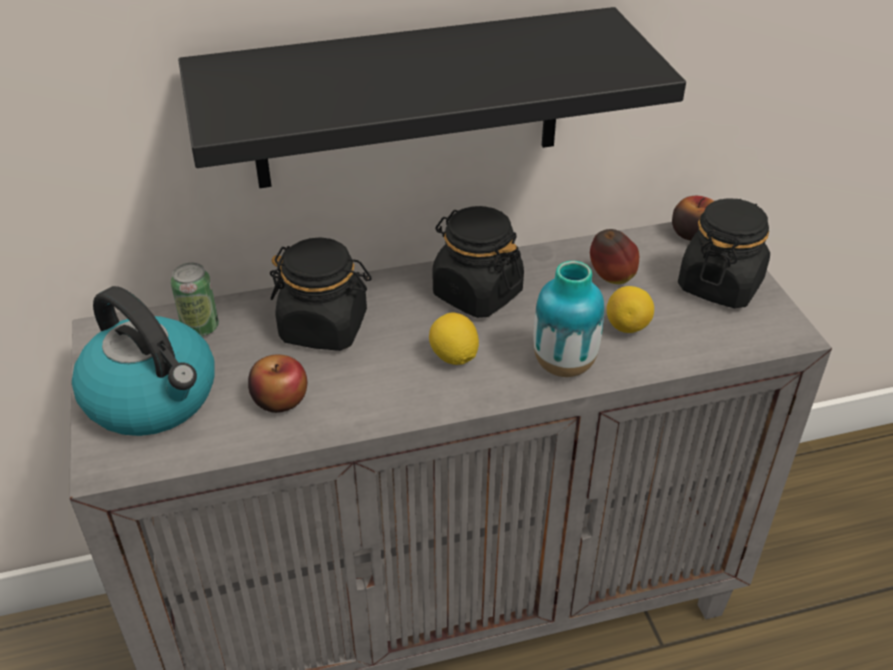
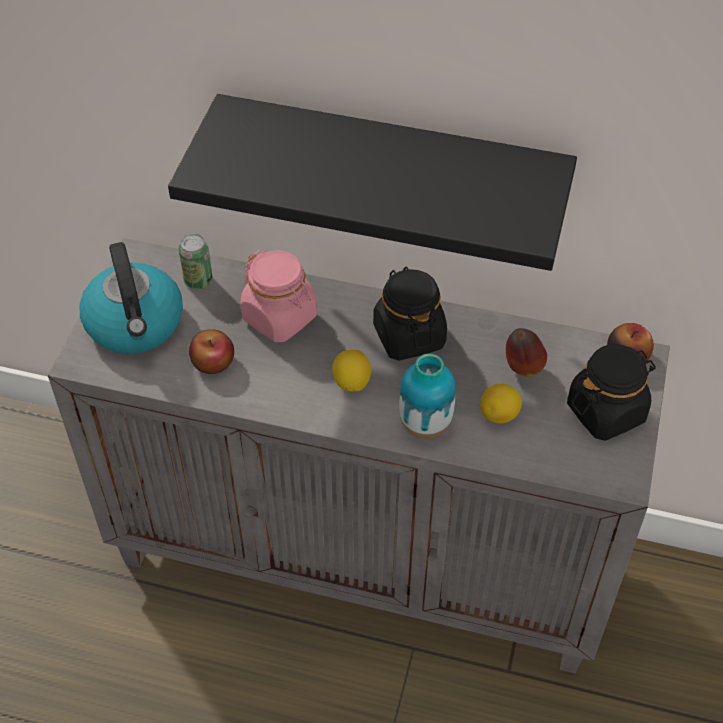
camera: 30 degrees right, 10 degrees up
(324, 327) = (280, 317): black jar -> pink jar

